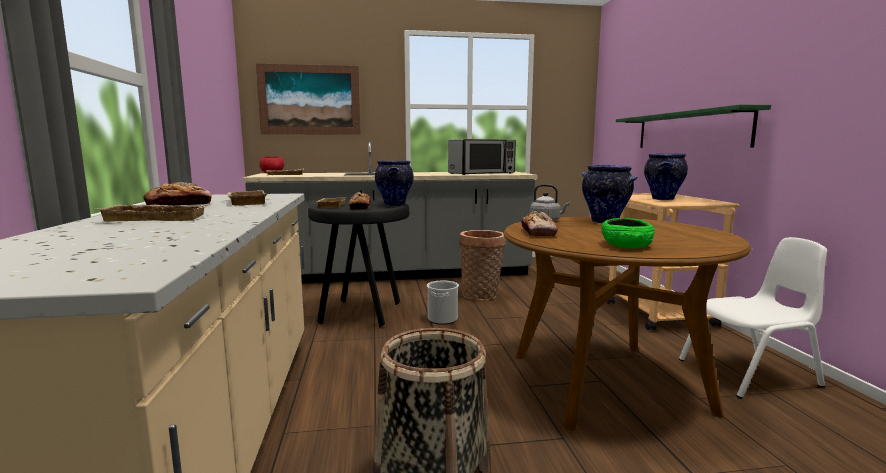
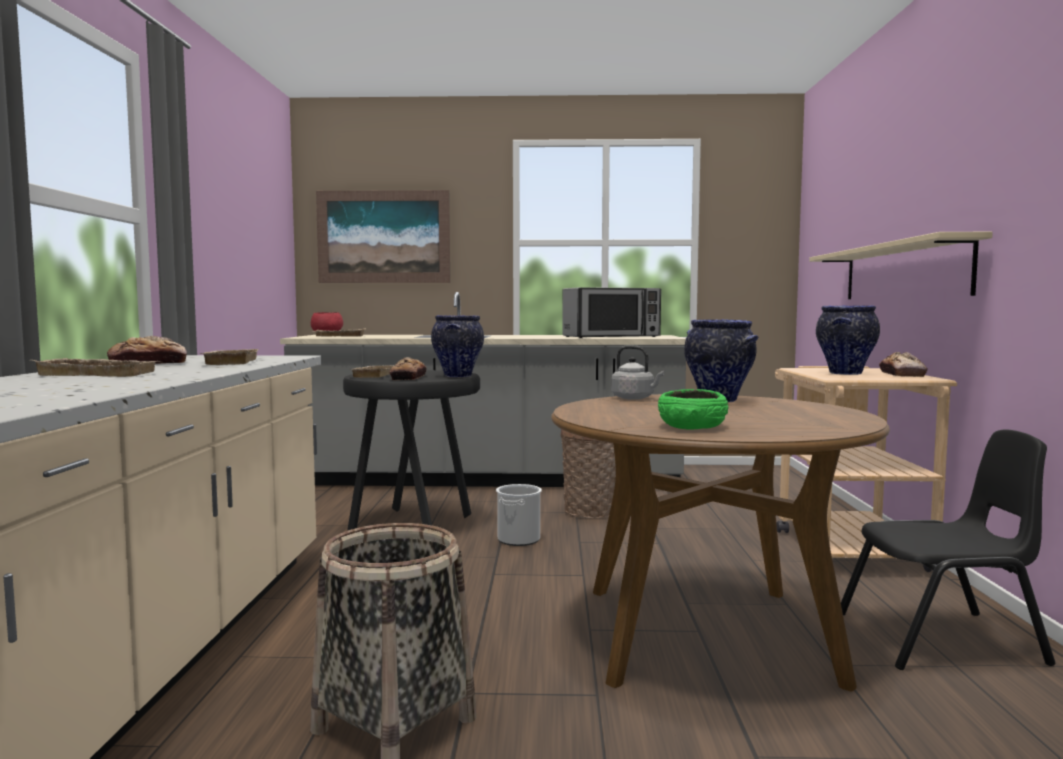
camera: 10 degrees right, 5 degrees down
(538, 232) = (598, 409): bread -> bread (902, 374)
(689, 130) = (902, 272): green shelf -> beige shelf
(749, 373) = (940, 639): white chair -> black chair

